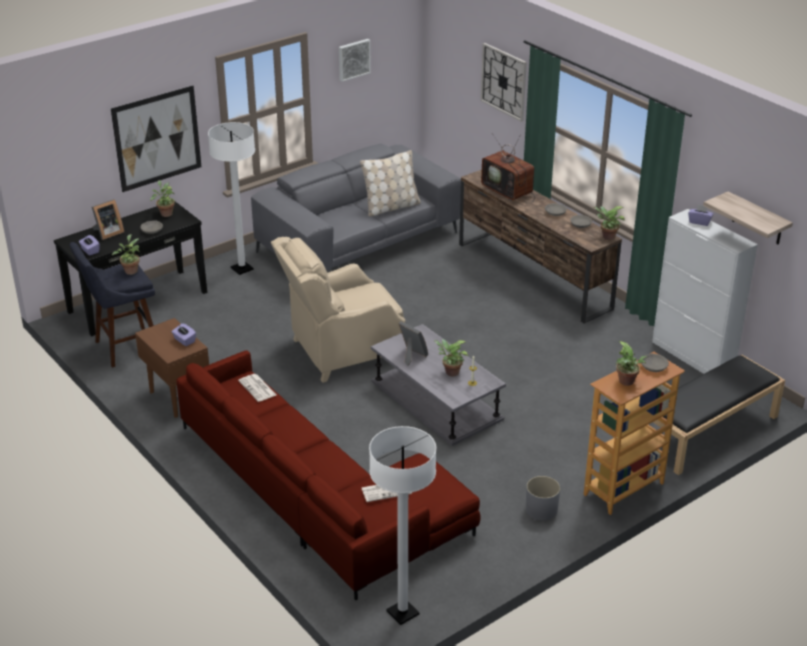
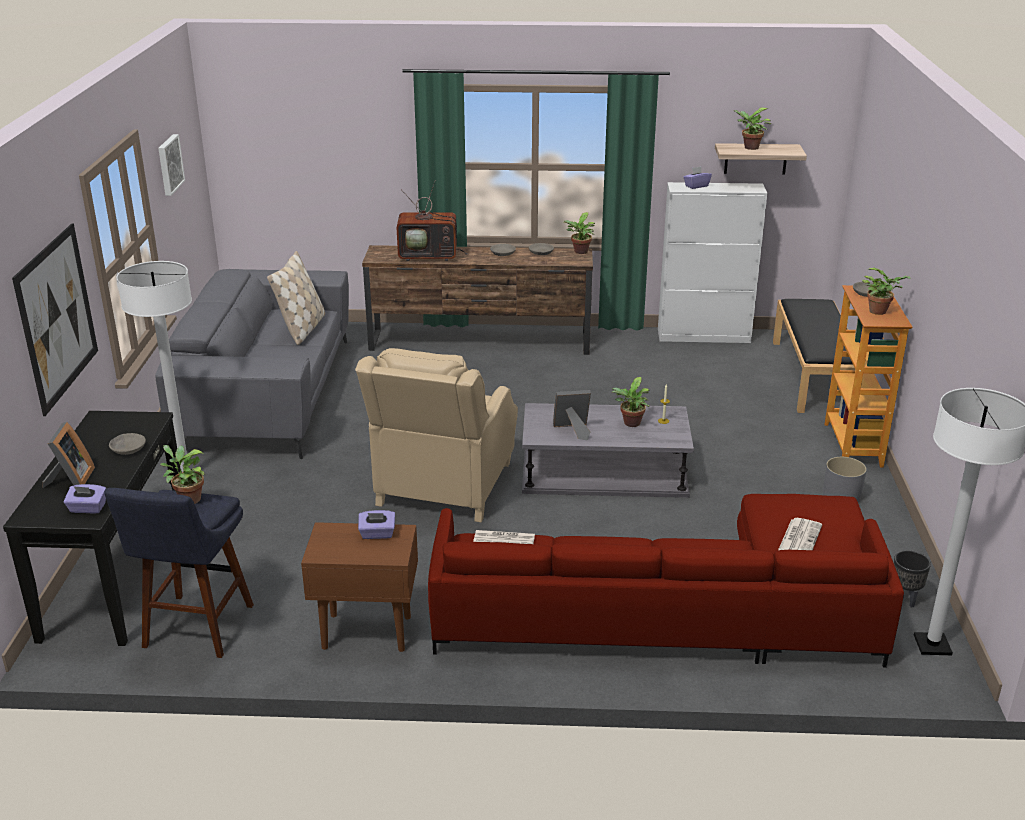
camera: 50 degrees left, 5 degrees down
(165, 213) = (108, 426): potted plant -> potted plant (749, 147)
(444, 583) = (904, 598): none -> black planter
(504, 81) = (360, 137): wall clock -> none

